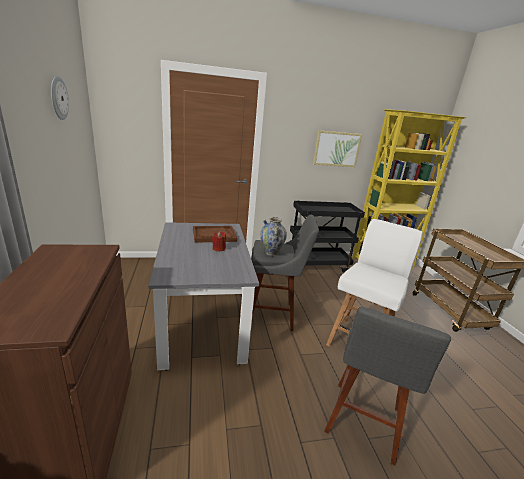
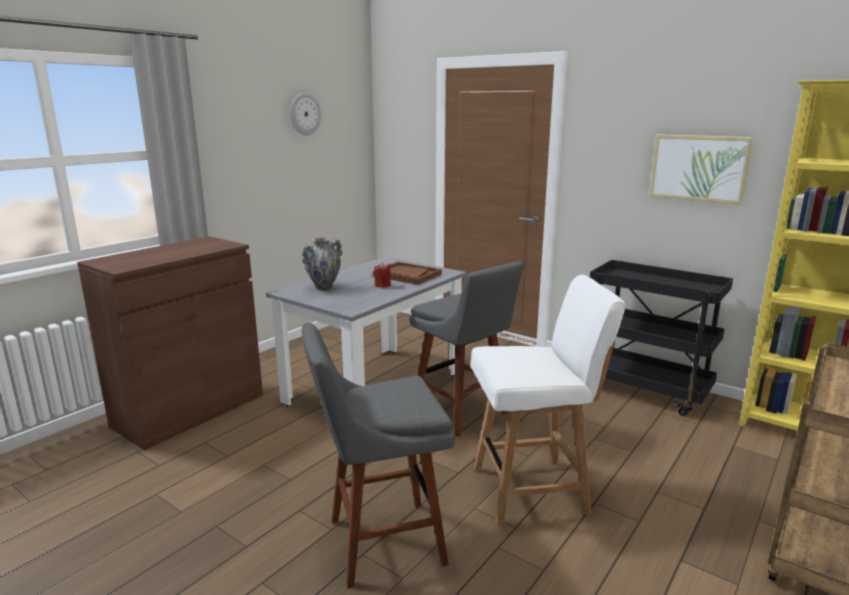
camera: 50 degrees right, 5 degrees down
(271, 253) = (442, 305): vase -> vase (323, 287)

